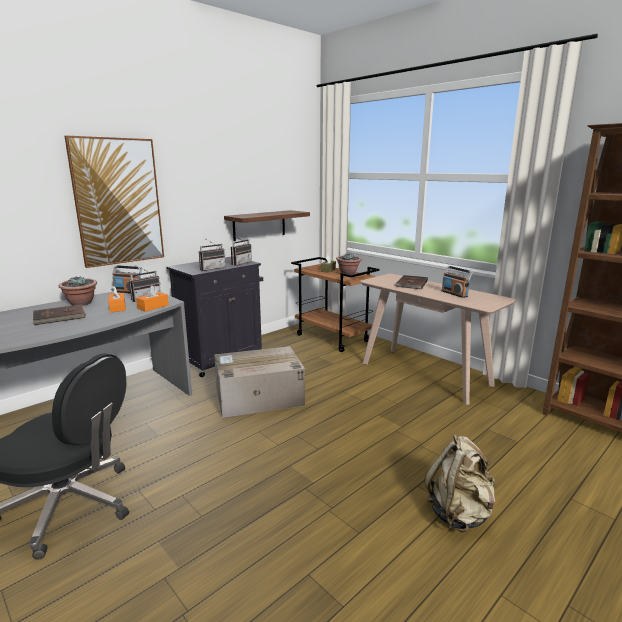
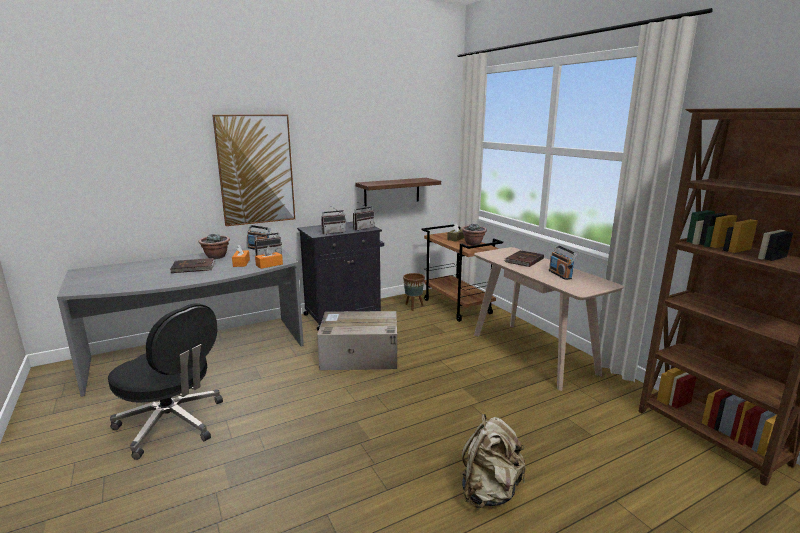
camera: 15 degrees right, 0 degrees up
(289, 342) = (413, 307): none -> brown planter

